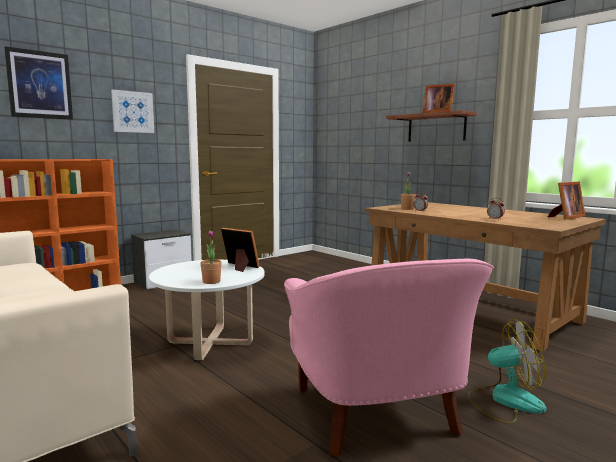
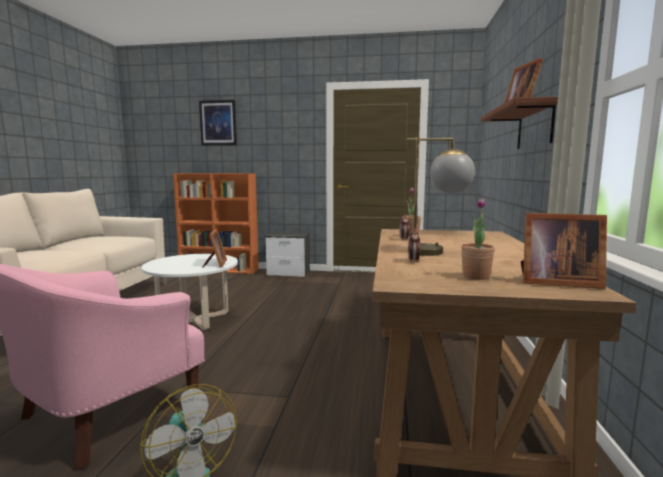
camera: 50 degrees right, 0 degrees up
(133, 112) = (279, 136): picture -> none
(211, 281) = (164, 268): potted plant -> potted plant (476, 276)
(474, 214) = (438, 252): none -> table lamp

